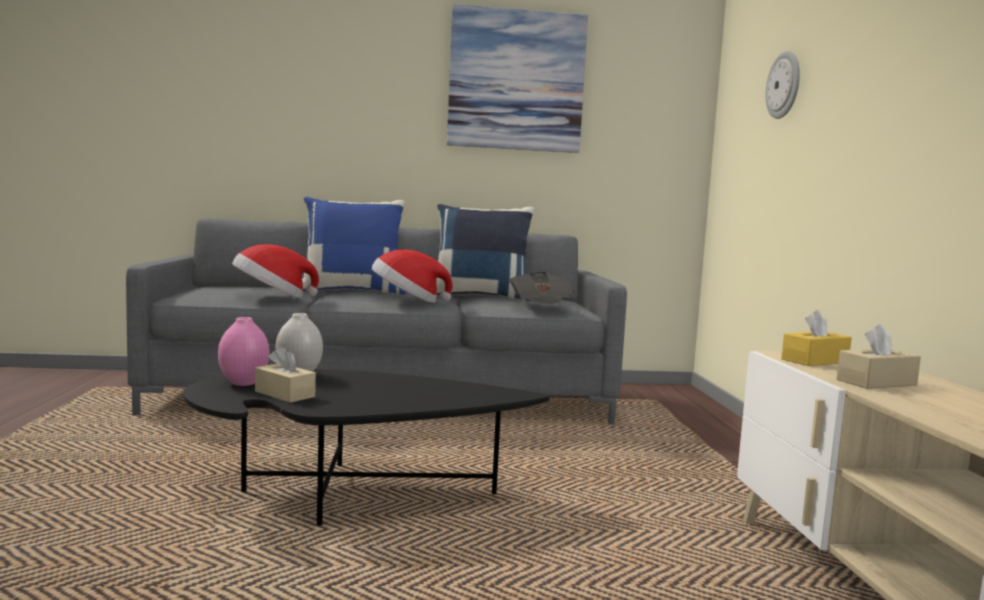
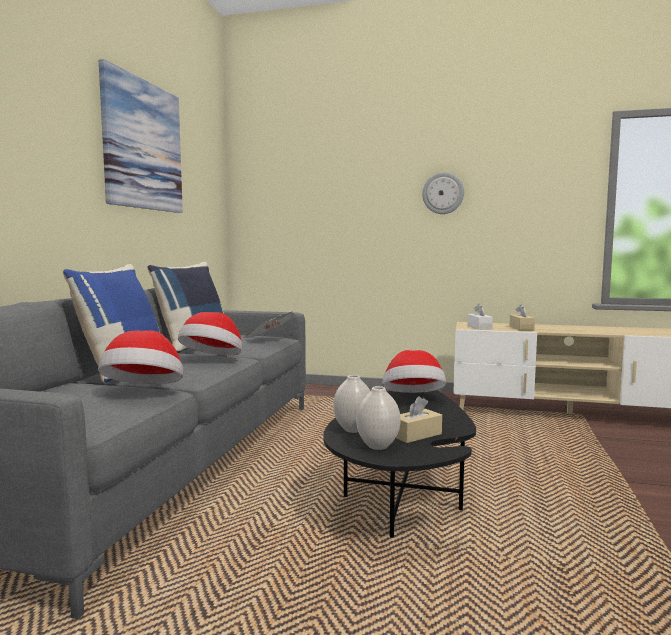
camera: 70 degrees left, 0 degrees up
(244, 383) = (377, 446): pink vase -> white vase
(443, 392) = (413, 399): none -> hat
(784, 85) = (322, 179): wall clock -> wall clock (443, 193)
(815, 361) = (479, 327): yellow tissue box -> white tissue box

